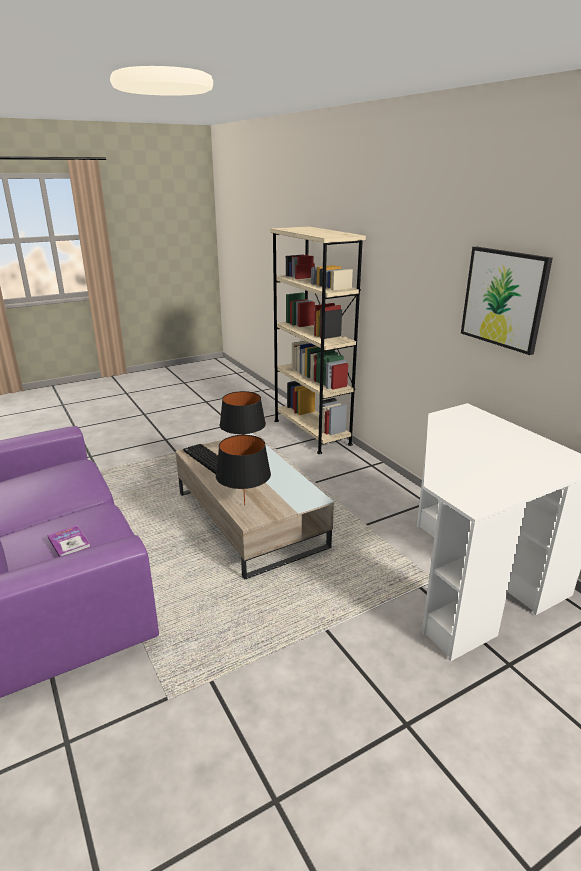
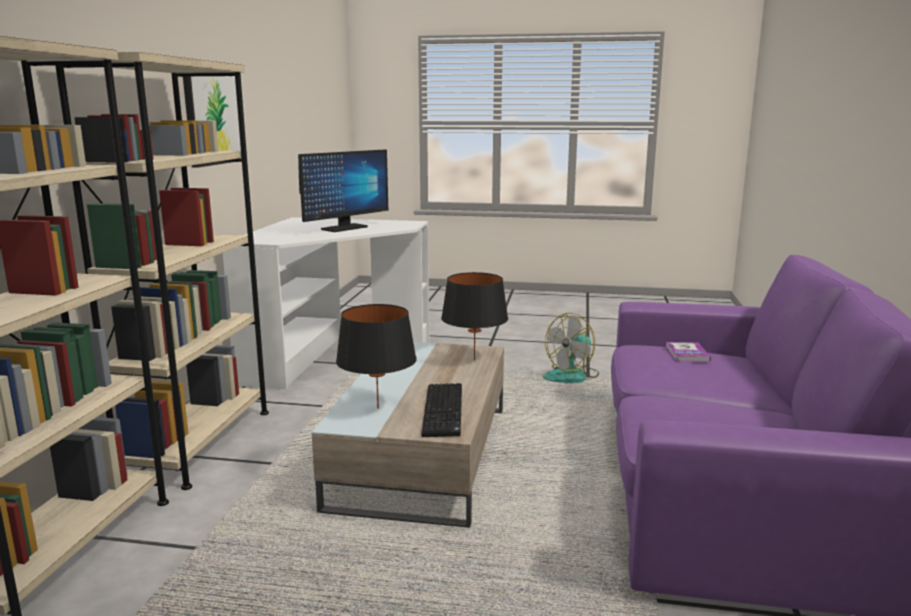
camera: 140 degrees left, 10 degrees down
(230, 675) = (572, 376): none -> fan
(368, 475) = (198, 443): none -> beige bookcase
(479, 458) = (344, 228): none -> monitor

